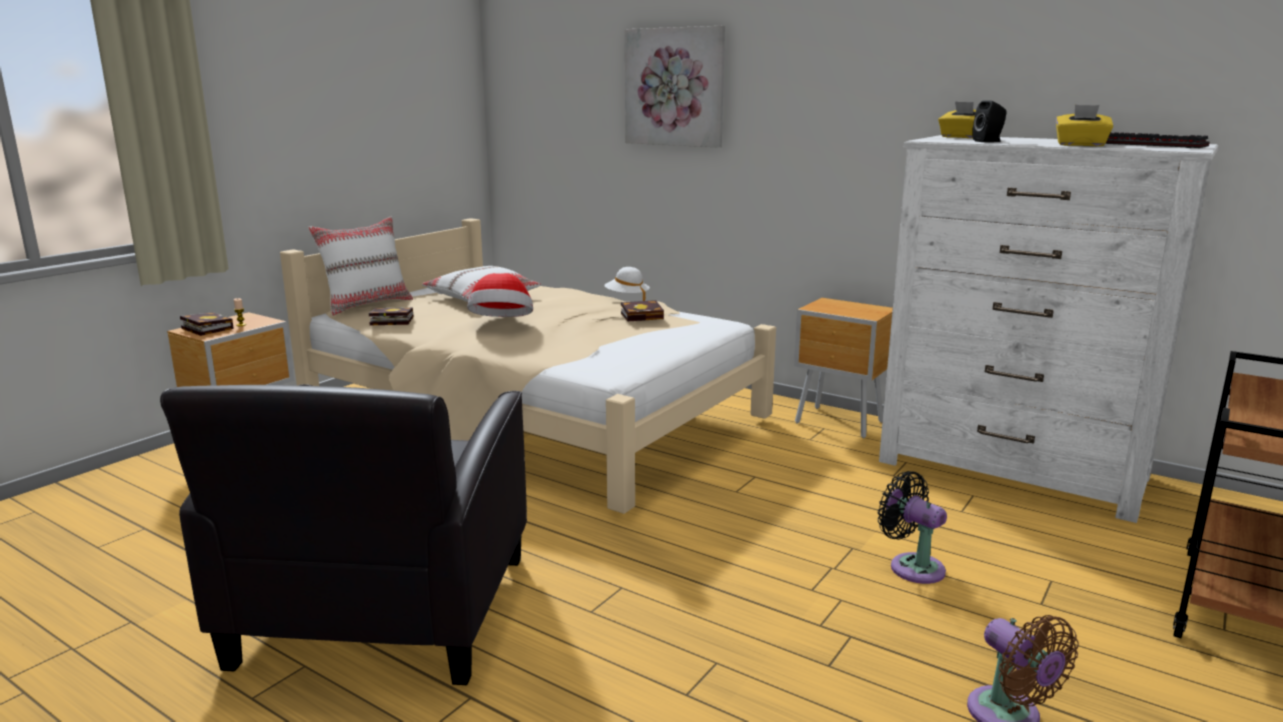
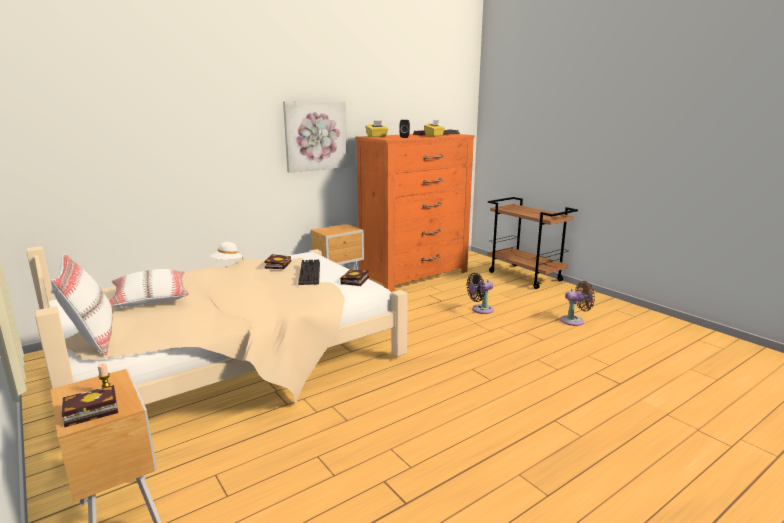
camera: 70 degrees left, 0 degrees up
(383, 612) = (470, 442): black armchair -> none
(389, 321) = (175, 331): book -> book (355, 281)
(502, 323) = (247, 296): hat -> none
(622, 334) = (308, 273): none -> keyboard
(675, 87) = (193, 118): picture -> picture (315, 136)
(1012, 469) = (414, 275): white dresser -> orange dresser

